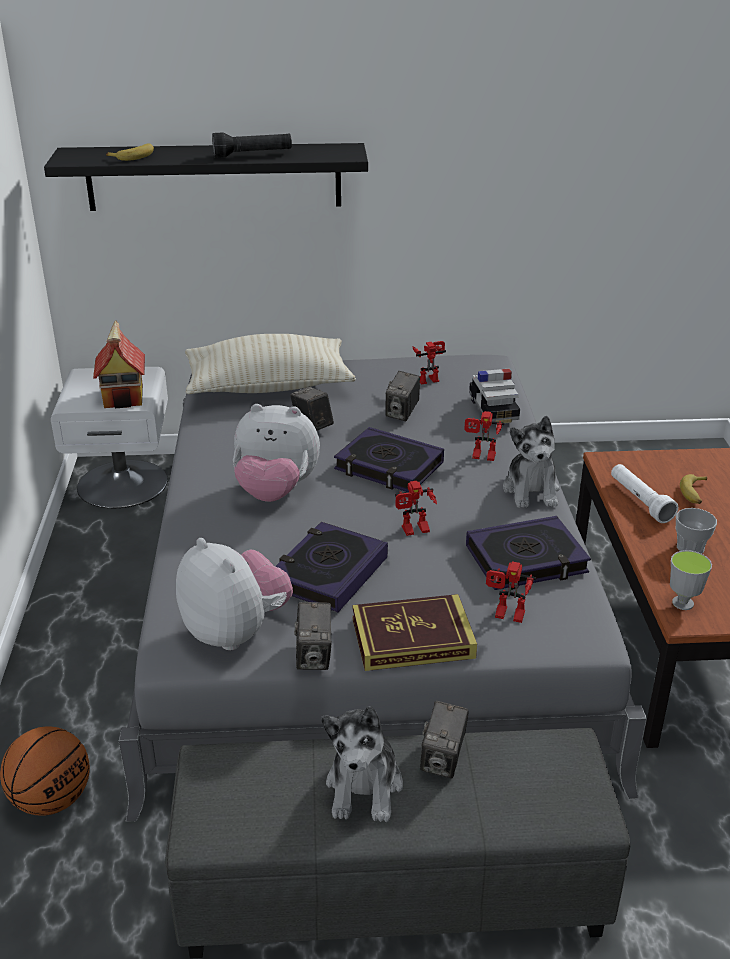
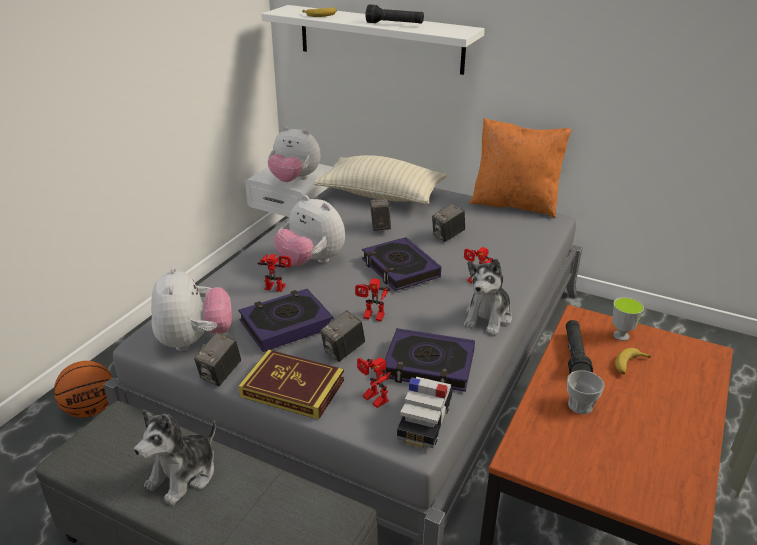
camera: 30 degrees right, 0 degrees up
(124, 397) = (294, 180): toy house -> plush toy
(214, 177) = (380, 39): black shelf -> white shelf
(428, 378) = (491, 217): toy robot -> toy robot (277, 286)
(435, 356) = (514, 204): none -> orange pillow
(443, 760) = (248, 482): camera -> camera (343, 351)
(493, 409) = (517, 251): toy car -> toy car (424, 421)
(639, 501) = (574, 355): white flashlight -> black flashlight
(682, 603) = (527, 446): cup -> cup (621, 336)

